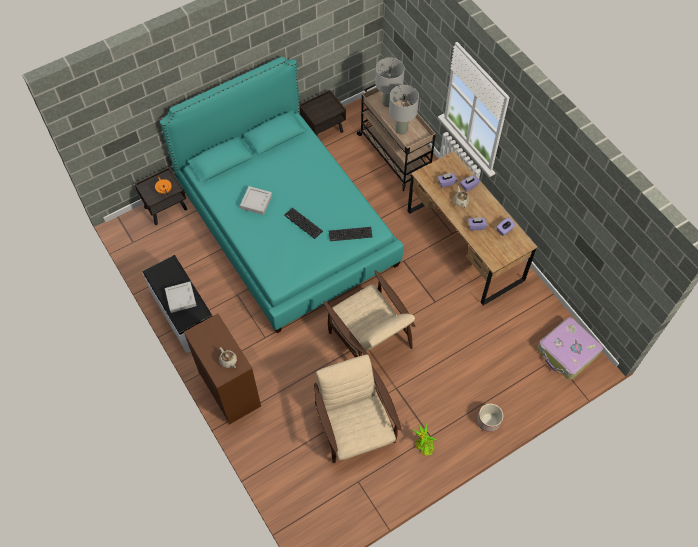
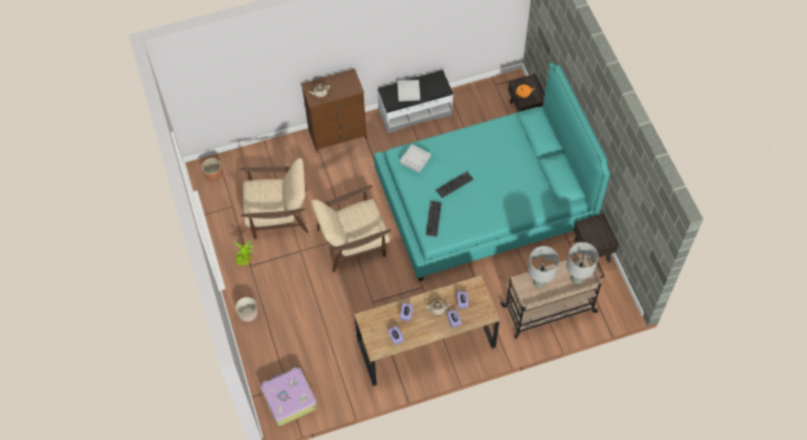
camera: 105 degrees right, 0 degrees up
(256, 202) = (486, 153): grey tray -> grey tray (415, 159)
(318, 519) = (213, 175): none -> brown planter

